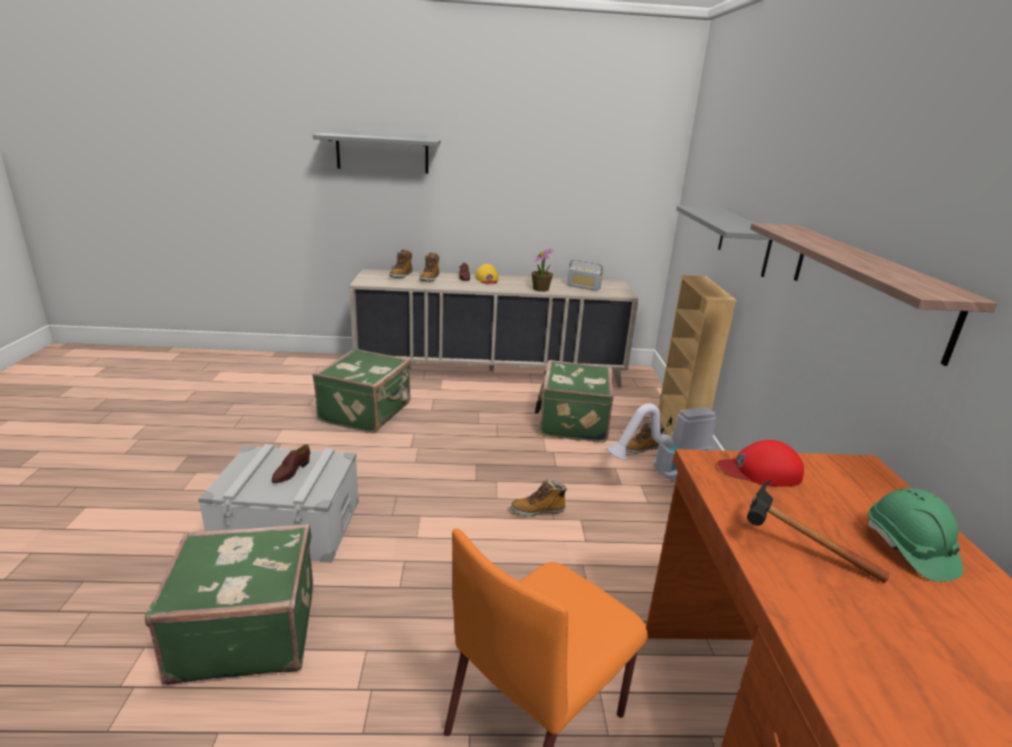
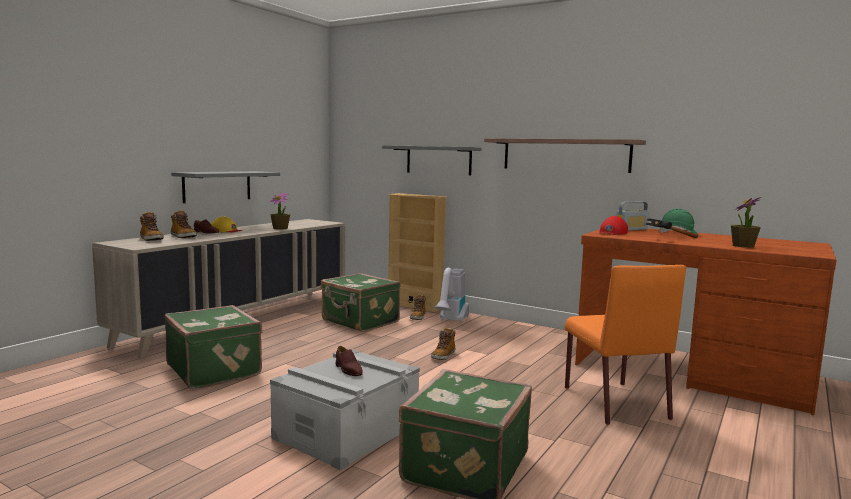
camera: 55 degrees left, 15 degrees down
(382, 153) = (109, 115): grey shelf -> grey shelf (217, 186)
(583, 287) = (299, 224): radio -> radio (631, 229)
(882, 676) = (743, 246): none -> potted plant

